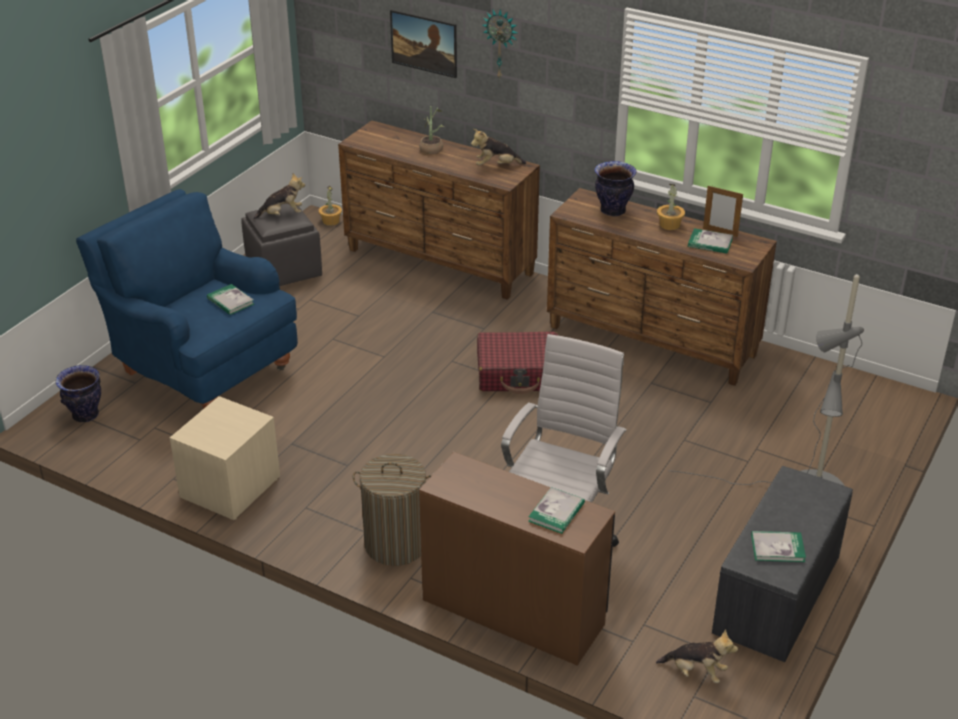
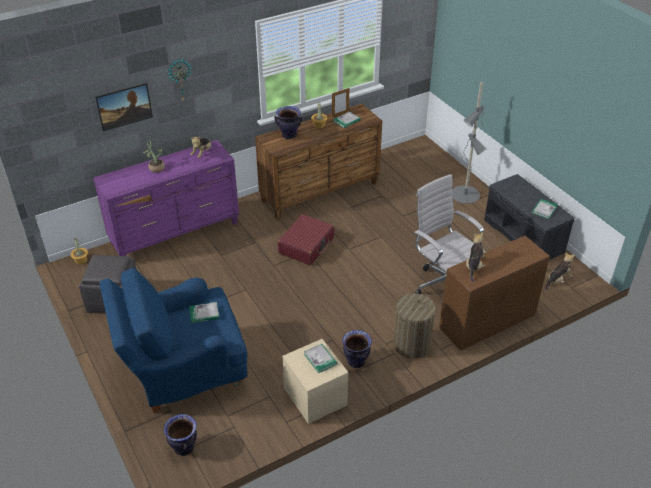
camera: 60 degrees left, 5 degrees up
(282, 215) = (106, 264): plush toy -> plush toy (474, 266)
(321, 501) = (356, 362): none -> vase
(440, 263) = (175, 233): brown dresser -> purple dresser
(556, 512) = (516, 253): book -> book (320, 359)

